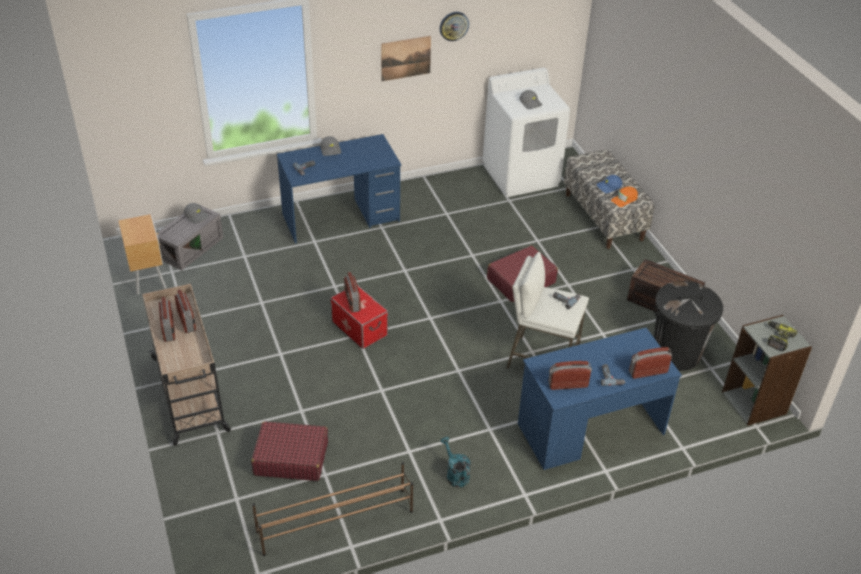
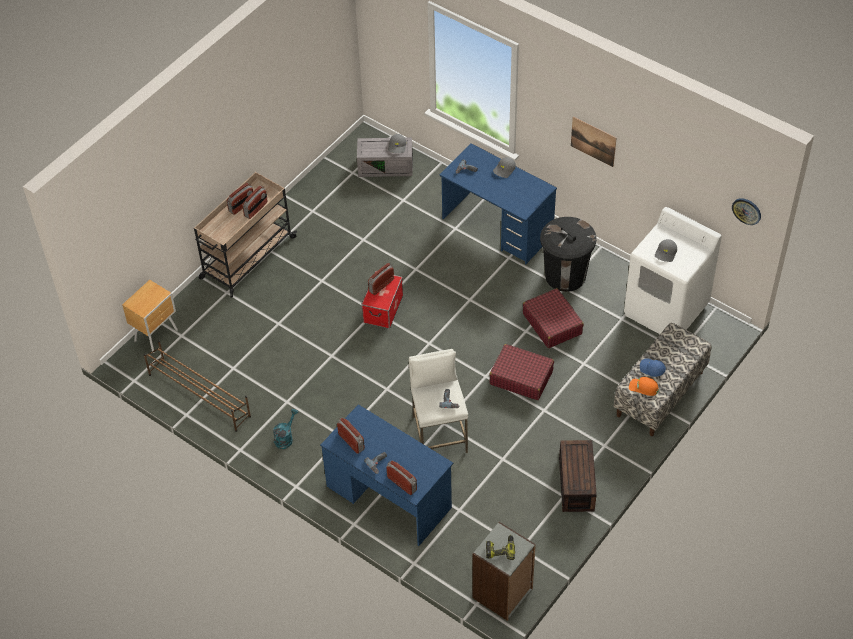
camera: 60 degrees right, 10 degrees up
(149, 278) = (335, 166): brown nightstand -> brown nightstand (157, 335)
(291, 458) = (233, 342): red suitcase -> red suitcase (552, 323)
(454, 26) = (638, 143): wall clock -> wall clock (746, 211)
(676, 353) = (520, 518): black trash can -> black trash can (565, 276)

